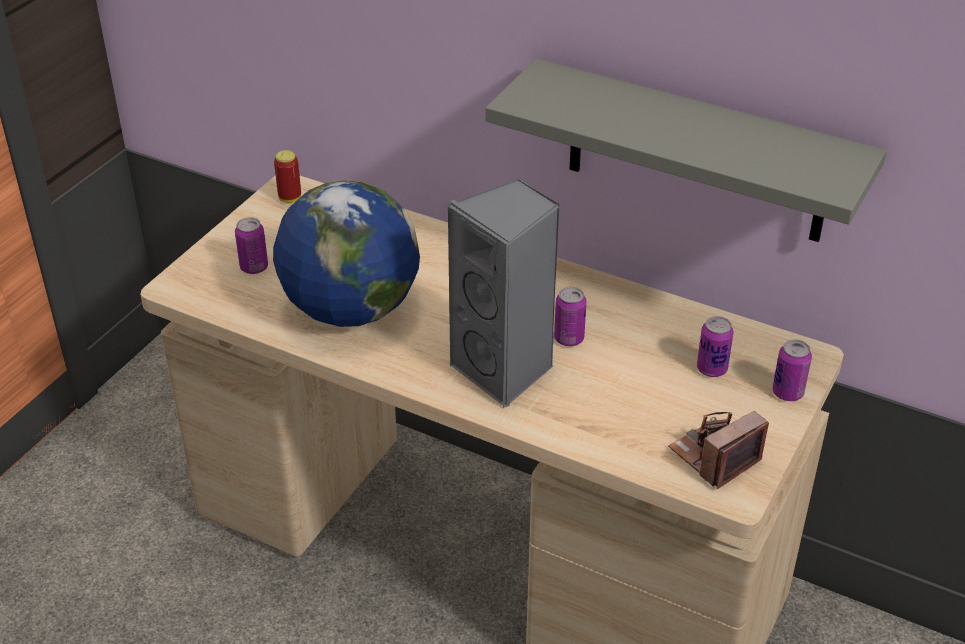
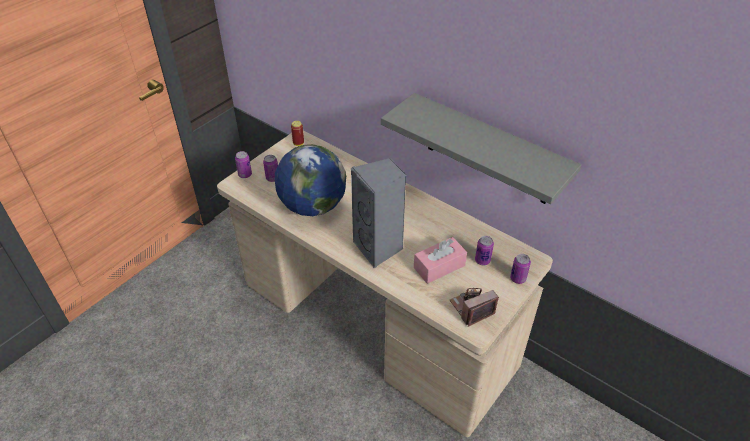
camera: 10 degrees right, 5 degrees up
(569, 339) = (415, 235): can -> can (245, 174)
(632, 390) = (439, 266): none -> pink tissue box

